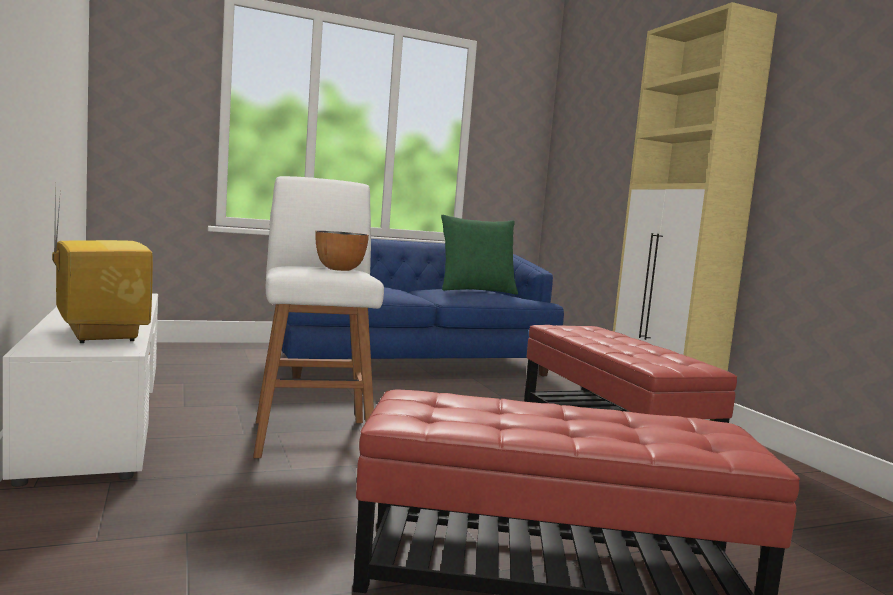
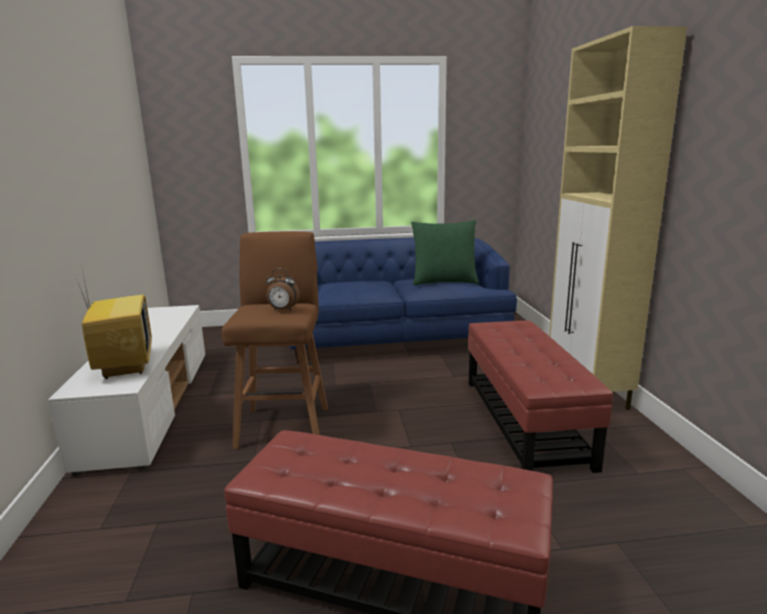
camera: 15 degrees right, 10 degrees up
(312, 436) = (284, 425): white stool -> brown stool
(340, 269) = (283, 310): bowl -> alarm clock

